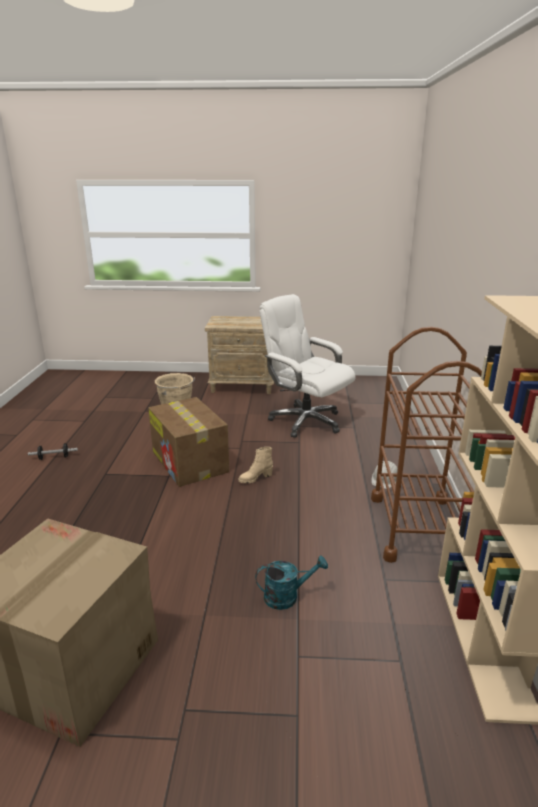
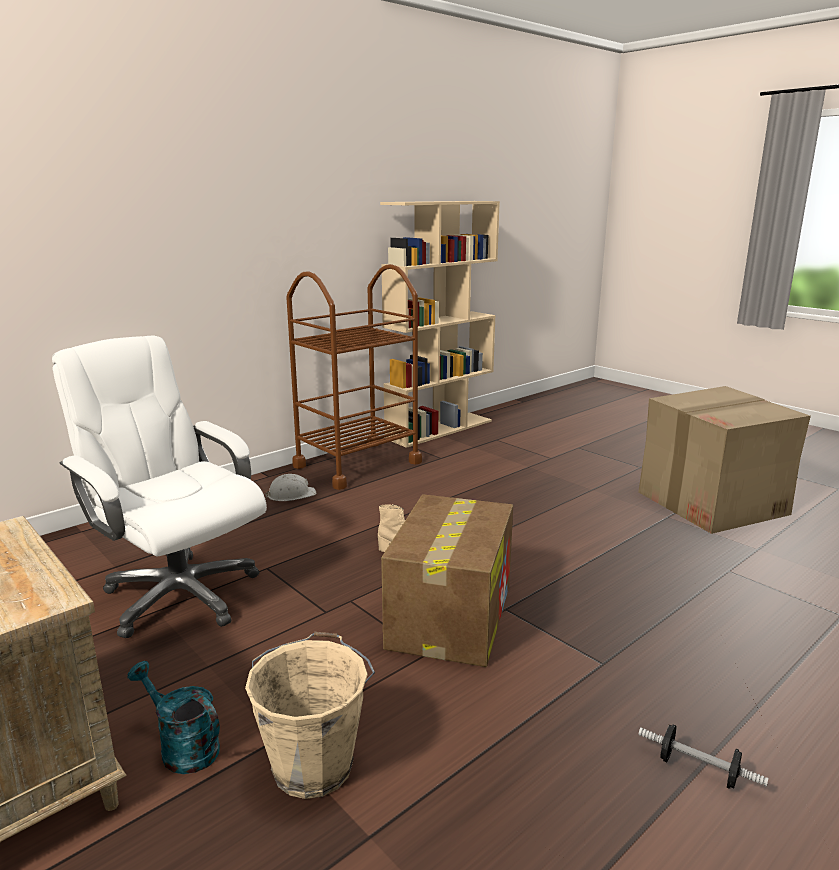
camera: 135 degrees left, 5 degrees down
(287, 596) = (520, 475): turquoise watering can -> turquoise watering can (182, 747)
(305, 421) = (180, 594): white office chair -> white office chair turned 135 degrees clockwise

